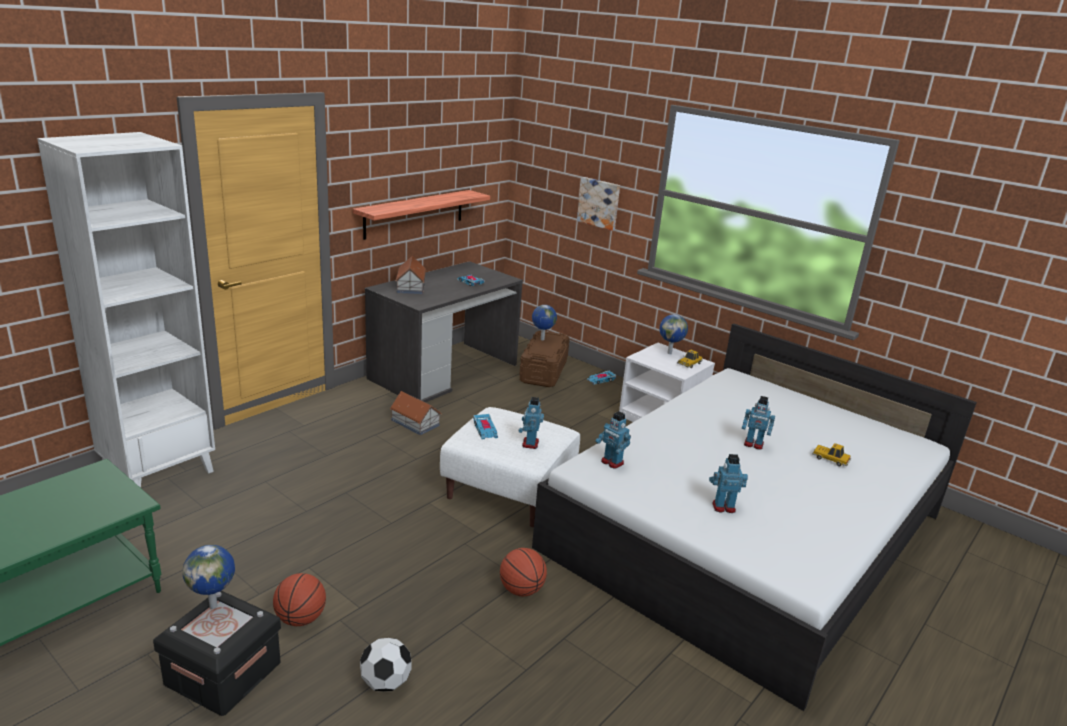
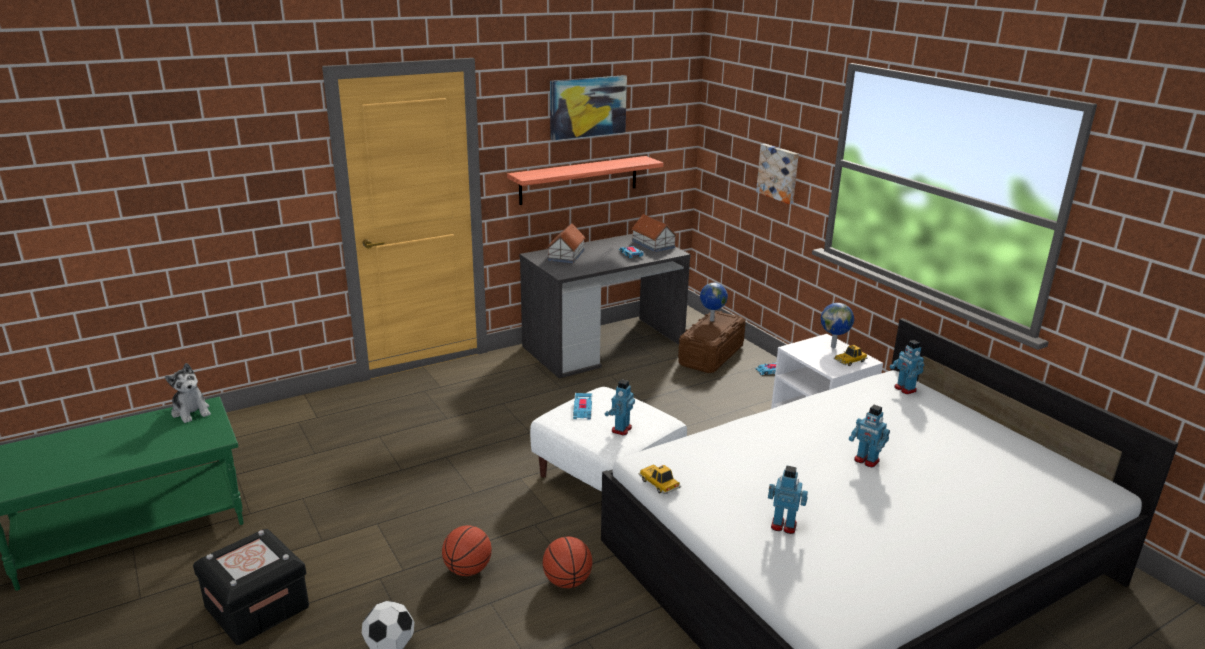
camera: 20 degrees right, 0 degrees up
(83, 478) = (191, 411): none -> plush toy
(159, 472) = (294, 416): white bookcase -> none
(214, 605) = (253, 542): globe -> none
(300, 619) = (346, 570): basketball -> basketball (468, 569)
(415, 422) = (547, 395): toy house -> toy house (653, 244)
(422, 143) = (587, 107): none -> picture
(612, 462) = (684, 459): toy robot -> toy robot (904, 389)
(830, 459) = (957, 490): toy car -> toy car (659, 483)

